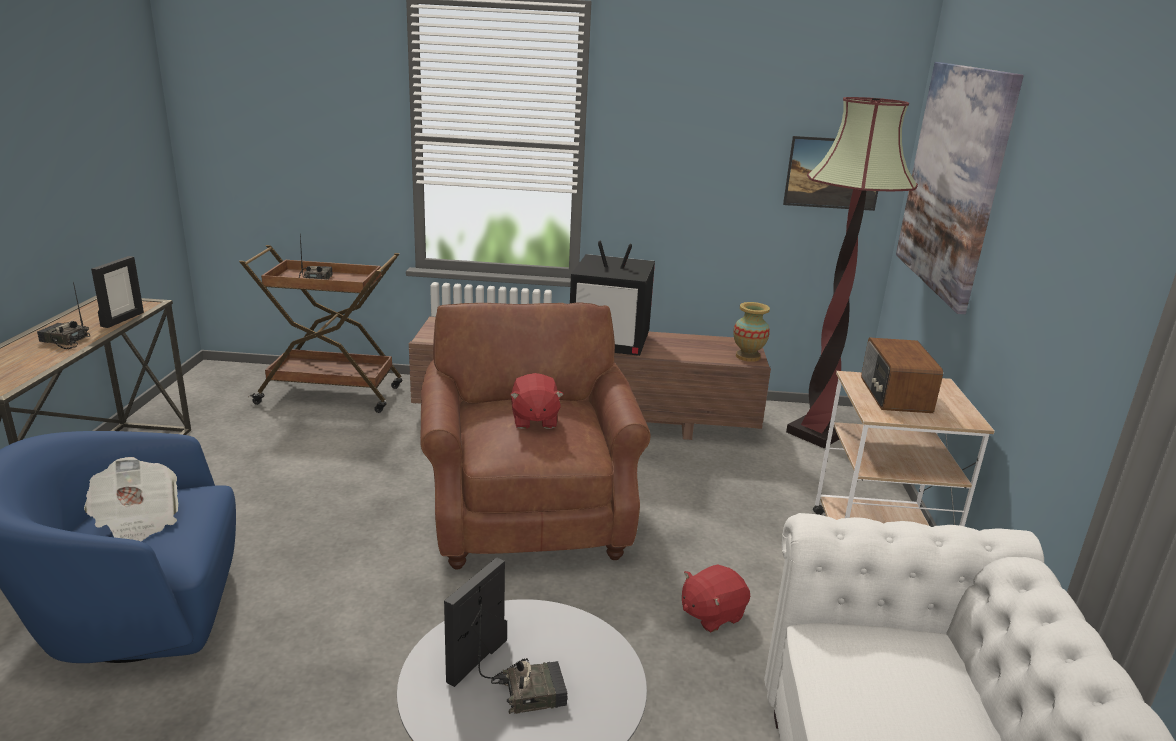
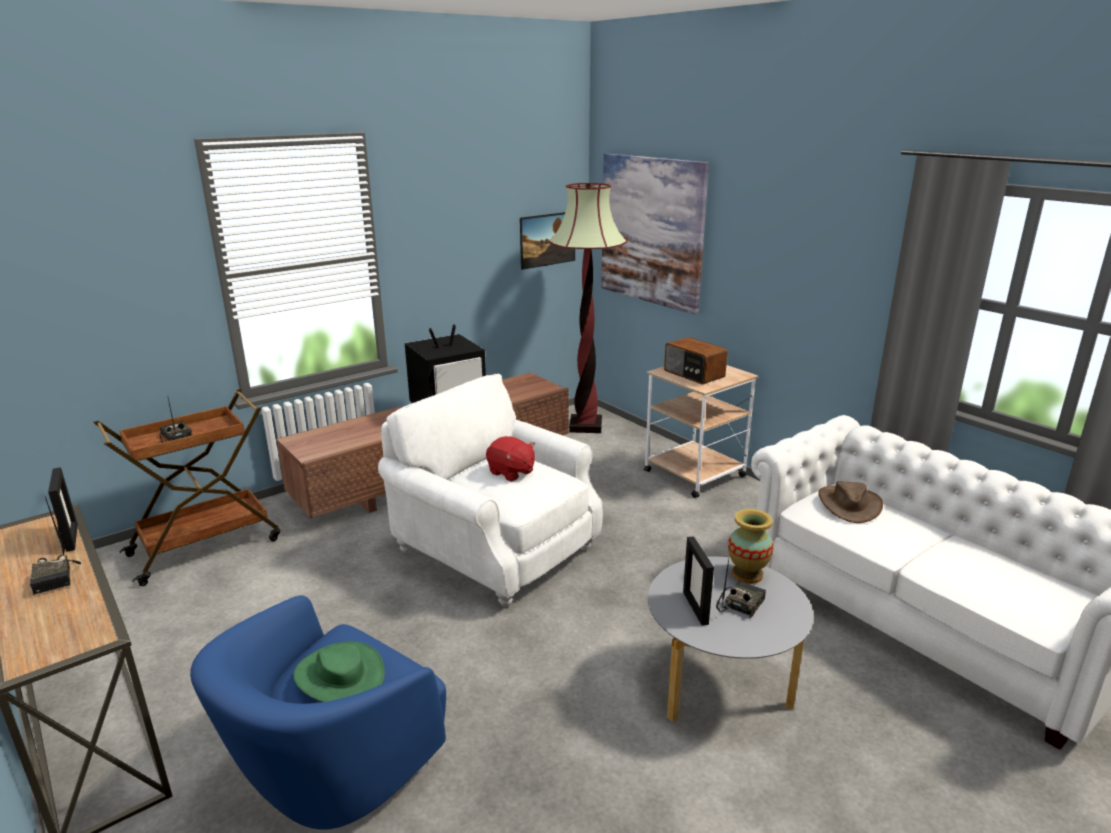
camera: 40 degrees left, 0 degrees up
(64, 341) = (57, 578): radio -> radio turned 90 degrees counterclockwise
(137, 521) = (340, 676): newspaper -> green hat
(527, 511) = (495, 550): brown armchair -> white armchair
(711, 614) = (673, 549): red plush toy -> none
(747, 356) = (542, 386): vase -> vase (747, 574)
(903, 669) = (849, 504): none -> brown hat

